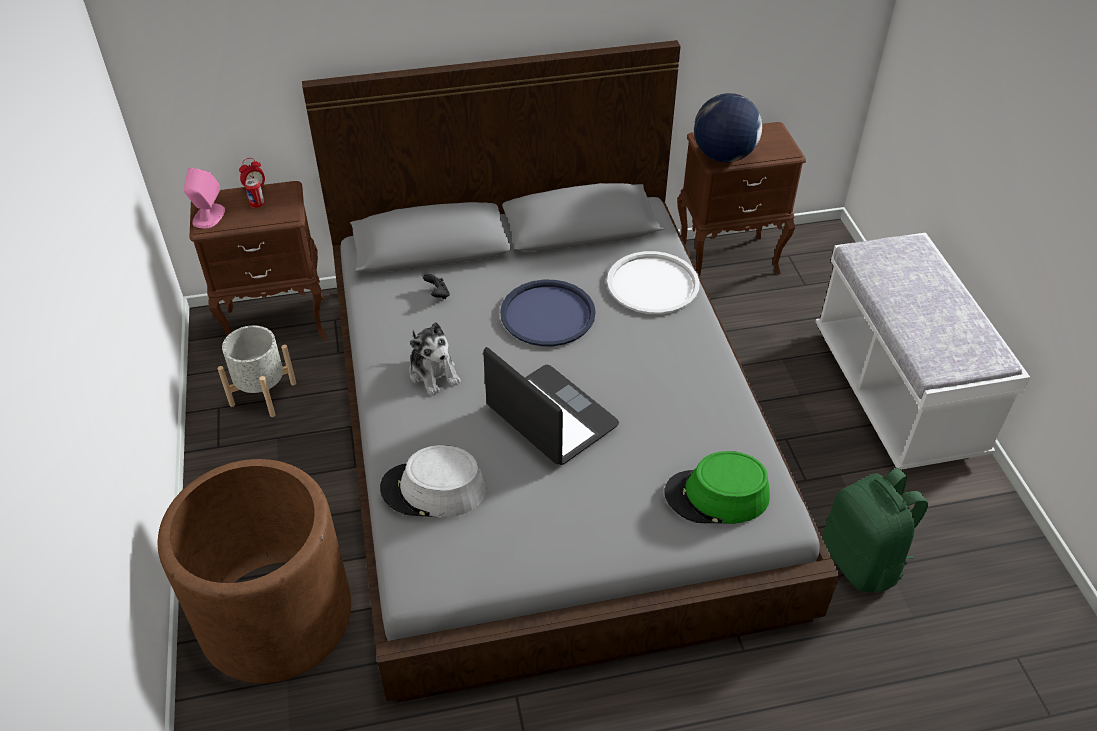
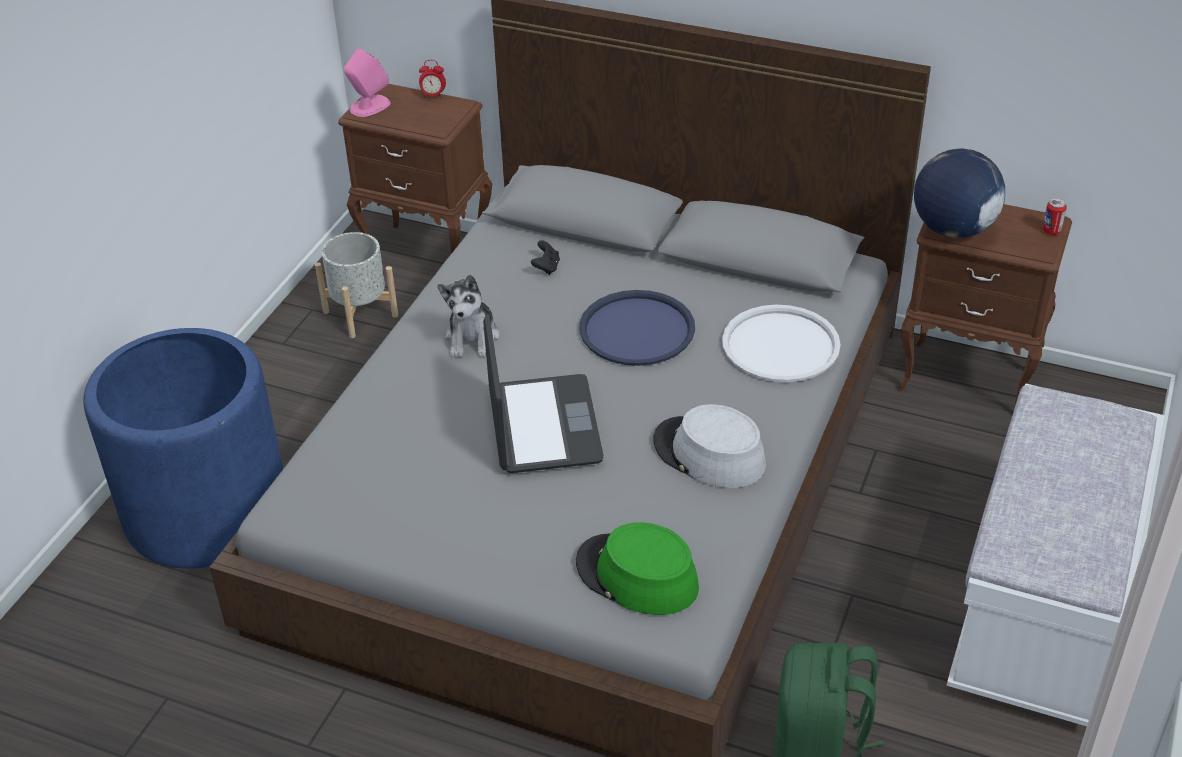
camera: 35 degrees right, 5 degrees down
(257, 204) = (421, 110): can -> can (1051, 231)
(276, 616) = (207, 510): brown planter -> blue planter
(433, 490) = (371, 439): grey hat -> grey hat (708, 454)

